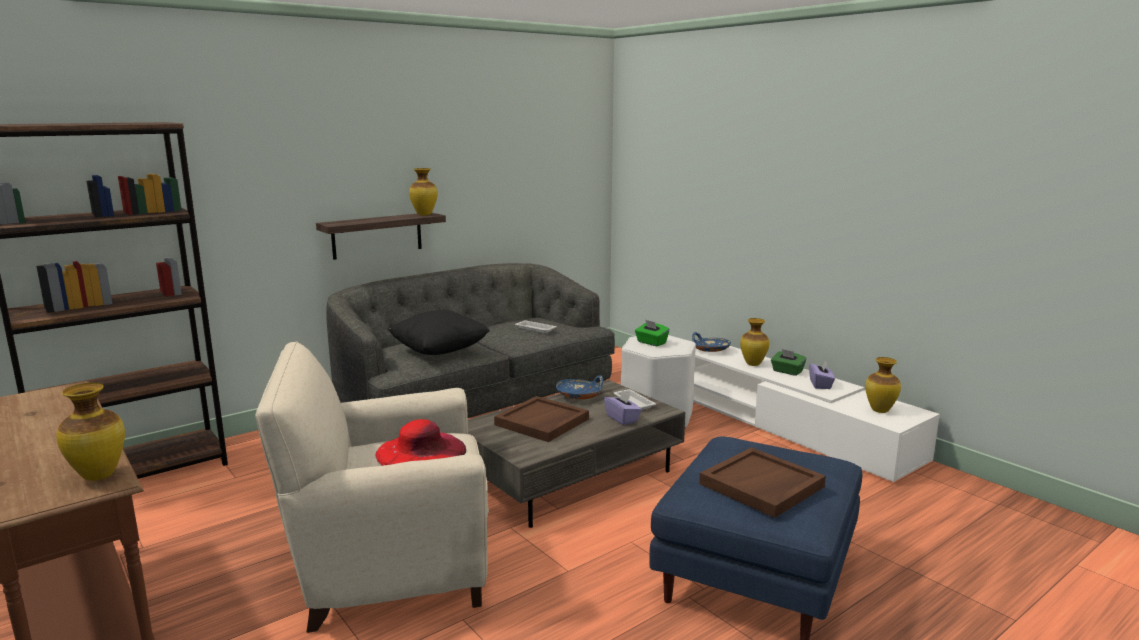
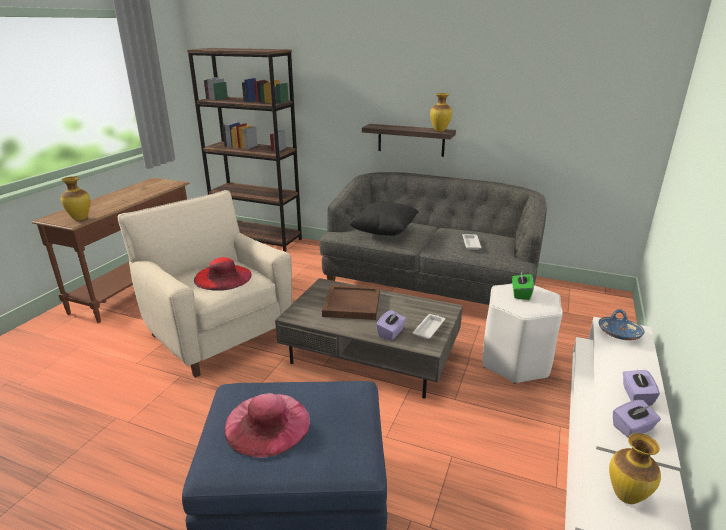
camera: 60 degrees right, 10 degrees up
(579, 396) = (413, 304): blue bowl -> none
(752, 364) = (621, 368): vase -> none
(761, 486) = (267, 423): brown tray -> pink hat
(787, 371) = (636, 395): green tissue box -> purple tissue box

